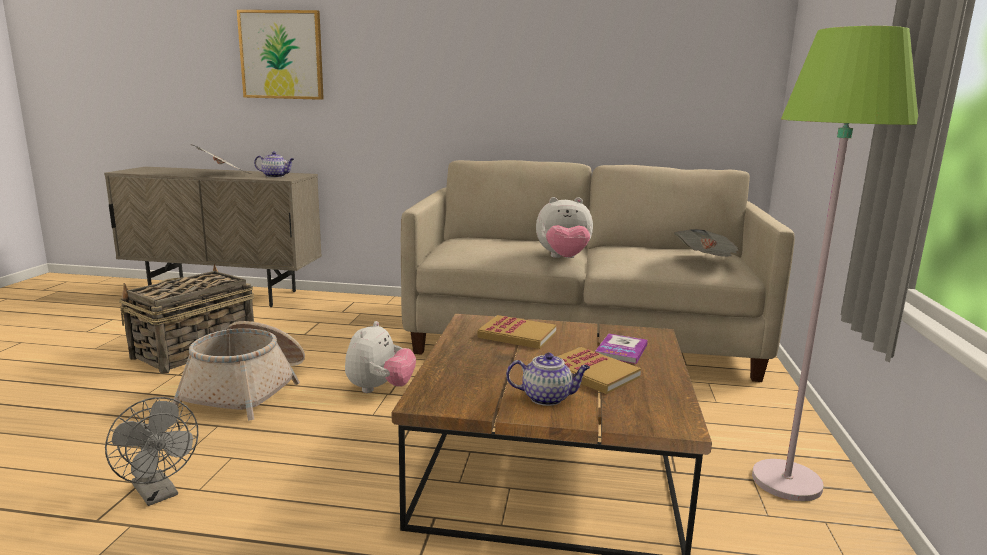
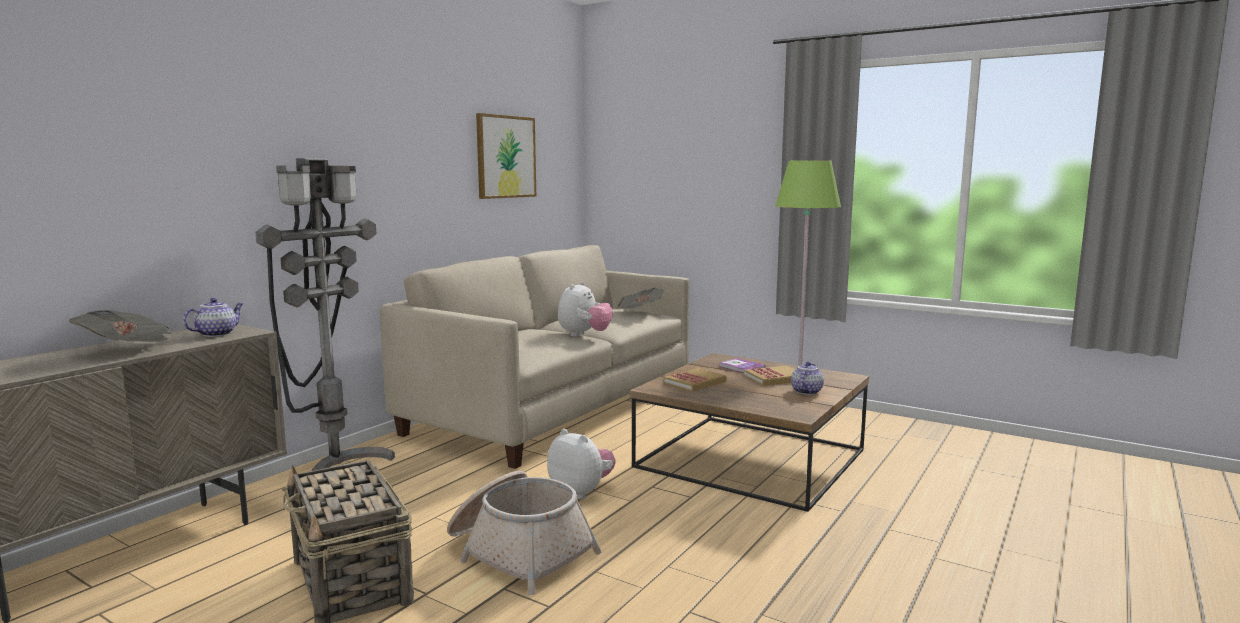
camera: 65 degrees left, 5 degrees down
(159, 494) = (715, 601): grey fan -> none
(281, 55) = (155, 157): picture -> picture (505, 157)
(380, 302) = (338, 463): none -> grey floor lamp

